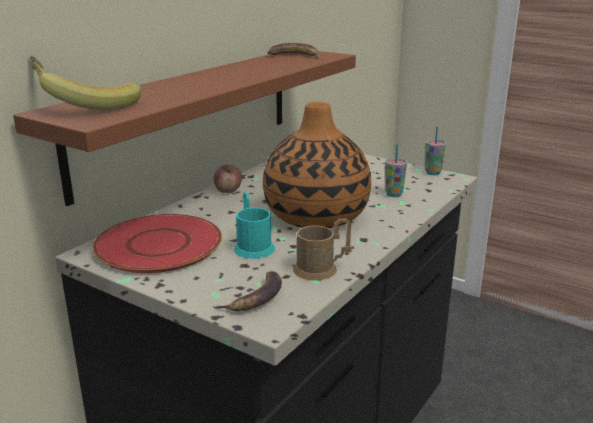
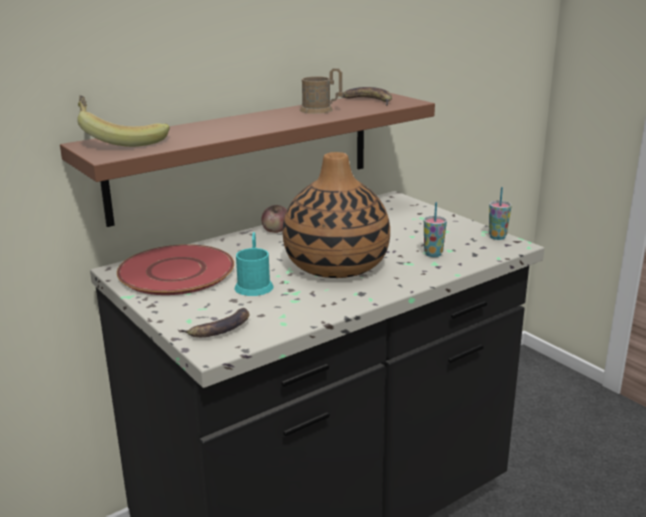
camera: 20 degrees right, 0 degrees up
(321, 269) = (297, 314): brown mug -> brown mug (321, 110)

